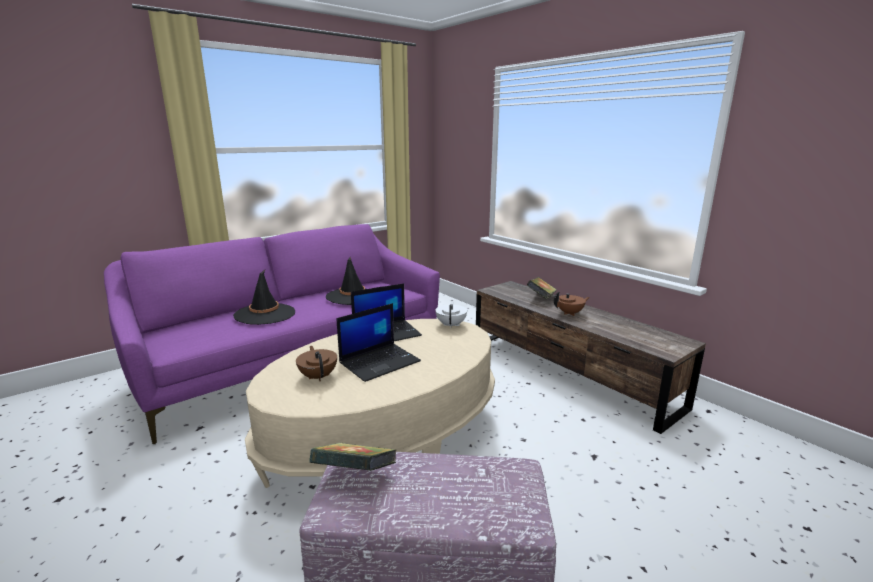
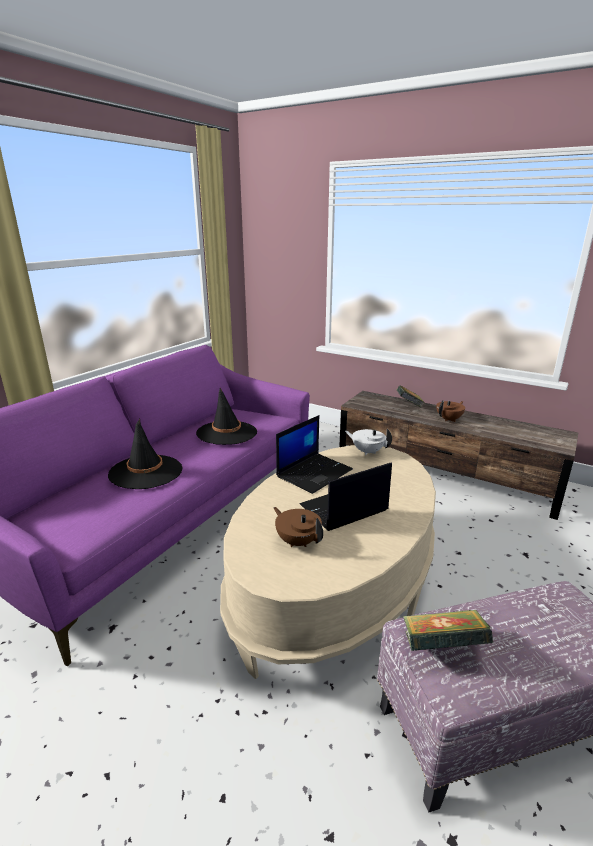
camera: 20 degrees left, 5 degrees up
(380, 362) = (343, 509): laptop -> laptop turned 150 degrees counterclockwise
(451, 325) = (367, 451): white teapot -> white teapot turned 45 degrees counterclockwise

